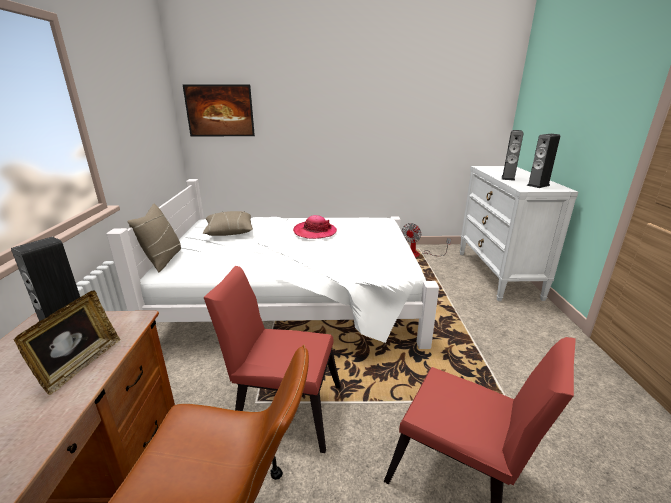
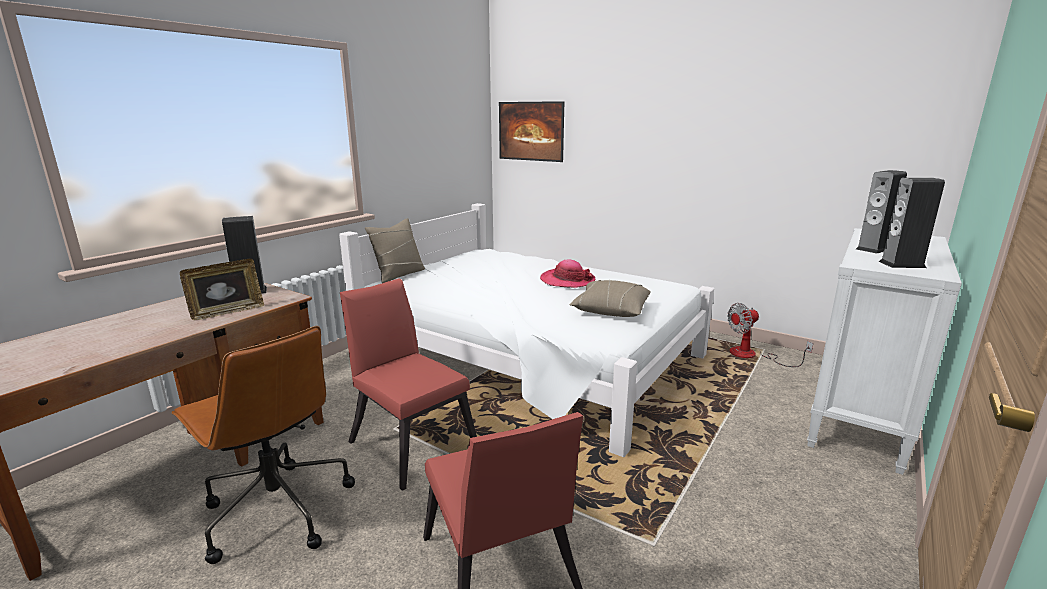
camera: 35 degrees right, 5 degrees down
(229, 232) = (484, 264): beige pillow -> beige pillow (610, 310)

